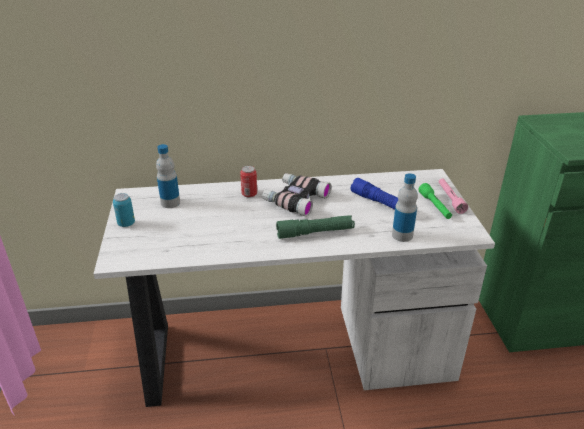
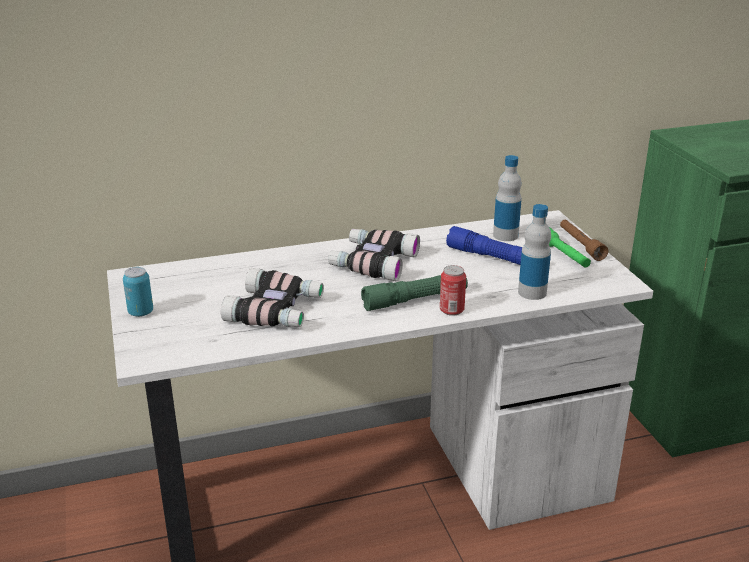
camera: 10 degrees left, 5 degrees down
(170, 203) = (196, 281): bottle -> bottle (505, 235)
(216, 231) = (276, 310): none -> binoculars
(249, 194) = (306, 261): can -> can (451, 310)
(450, 199) = (580, 245): pink flashlight -> brown flashlight

